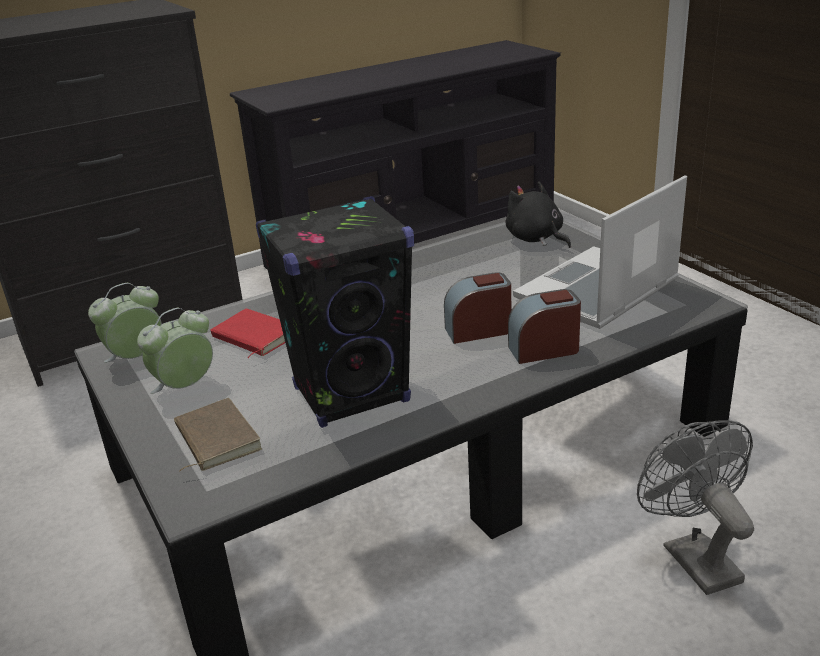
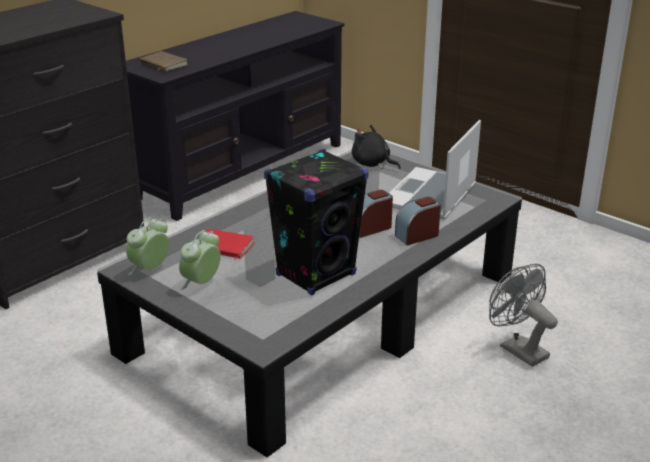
camera: 20 degrees left, 0 degrees up
(214, 439) = (247, 310): brown book -> brown book (162, 64)

